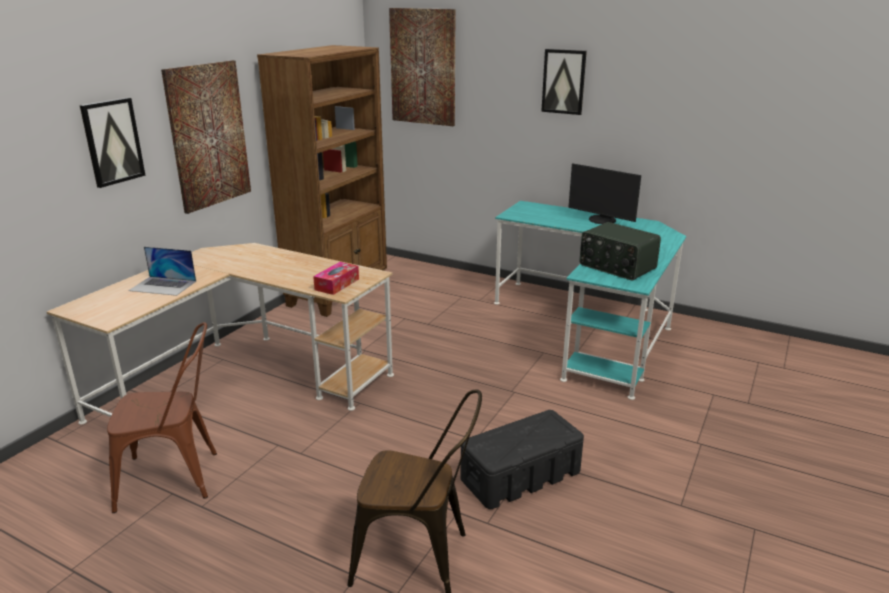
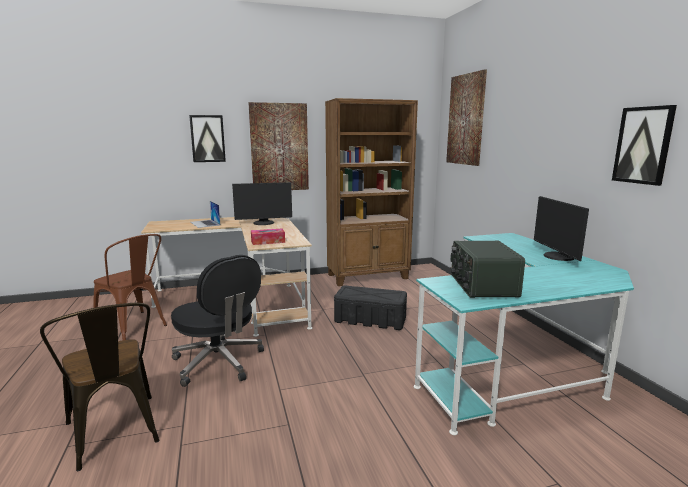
camera: 45 degrees right, 10 degrees down
(247, 260) = (263, 223): none -> monitor
(373, 451) = (219, 363): none -> black office chair
(521, 475) = (258, 431): black storage box -> black storage box (371, 320)
(564, 81) = (553, 120): picture -> picture (643, 145)

